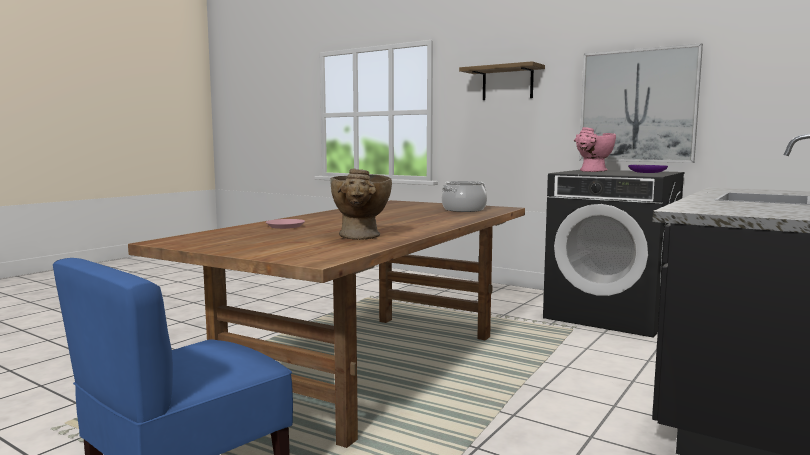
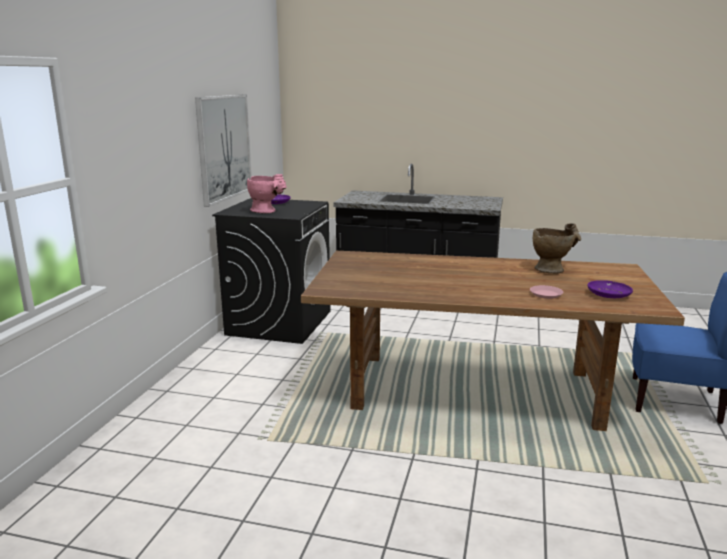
camera: 110 degrees left, 10 degrees up
(240, 237) = (608, 294): none -> purple plate
(464, 210) = (374, 262): cooking pot -> none
(507, 83) = (147, 130): shelf -> none

